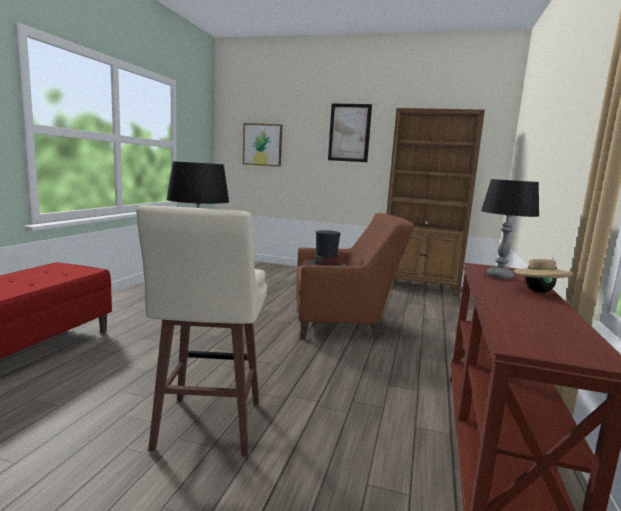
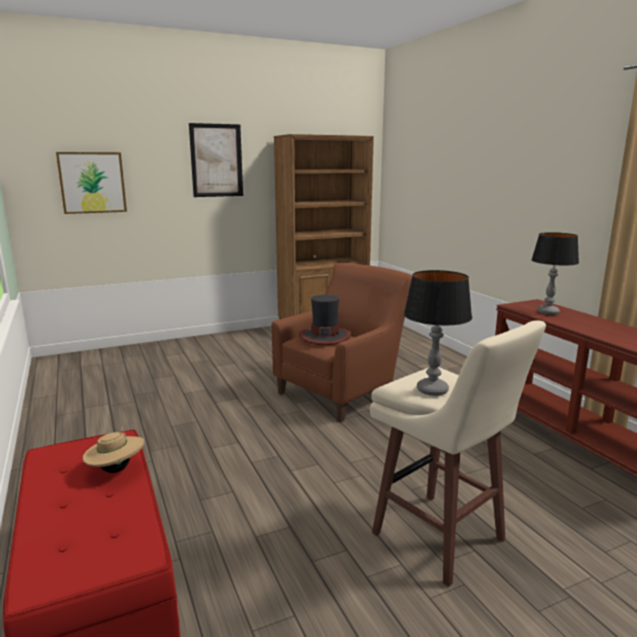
camera: 40 degrees left, 5 degrees up
(539, 292) = (597, 320): beige hat -> beige hat (116, 469)

